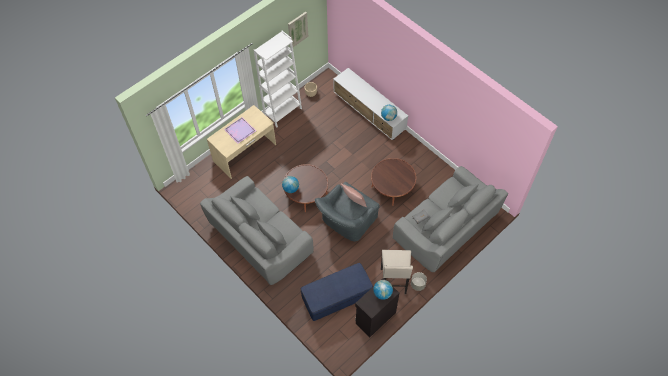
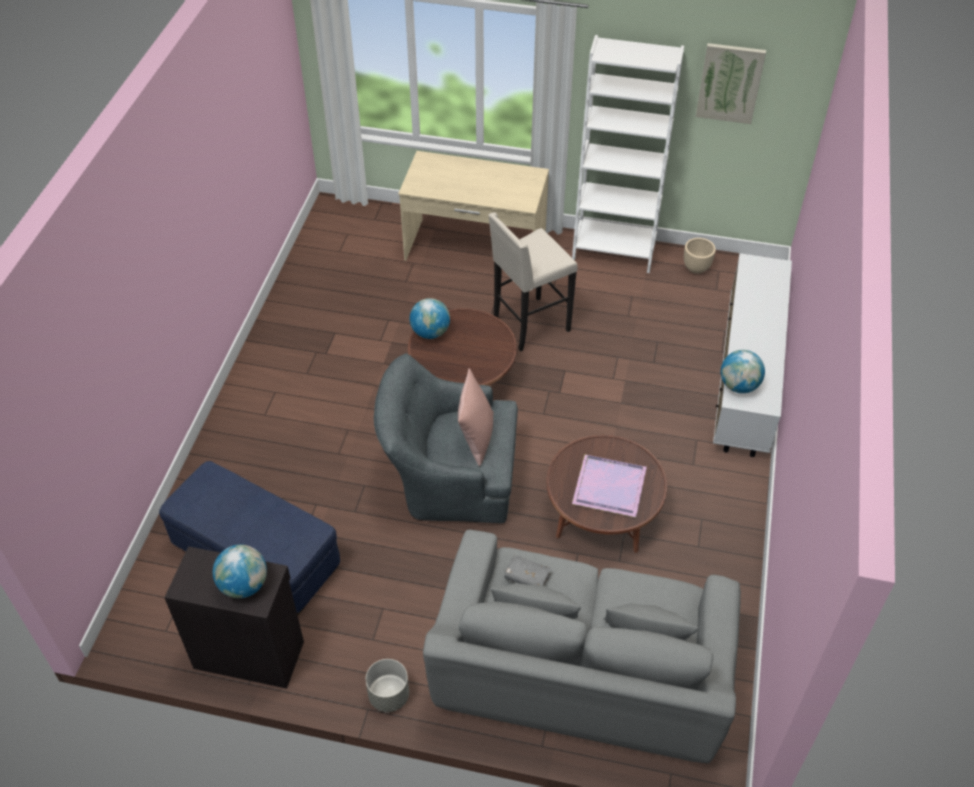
camera: 55 degrees right, 10 degrees down
(239, 131) = (472, 180): purple tray -> purple tray (608, 485)
(260, 240) = (304, 367): grey sofa -> none
(394, 282) = (362, 643): beige stool -> beige stool (529, 326)

